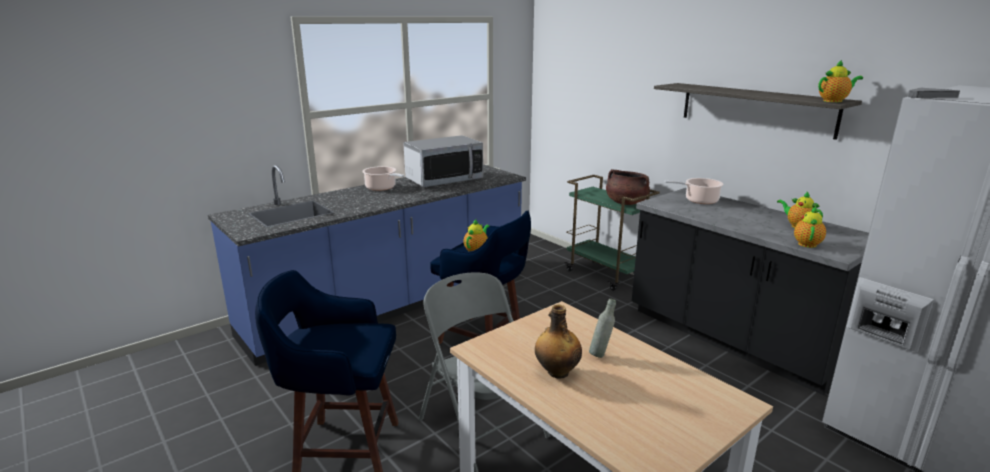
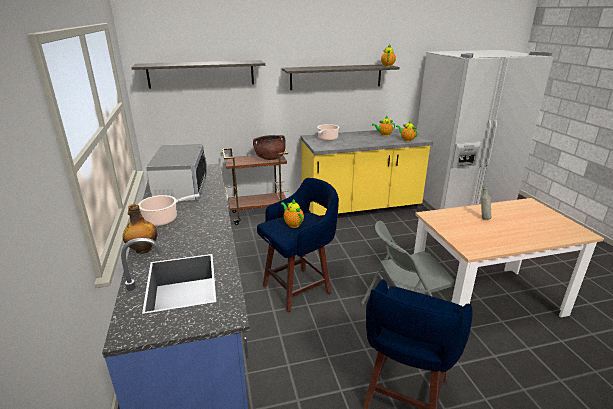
camera: 65 degrees left, 5 degrees up
(557, 372) = (501, 233): bottle -> bottle (143, 250)
(591, 79) = (201, 74): none -> shelf
(605, 276) = (258, 215): green cart -> brown cart
(732, 339) = (360, 208): black counter -> yellow counter

